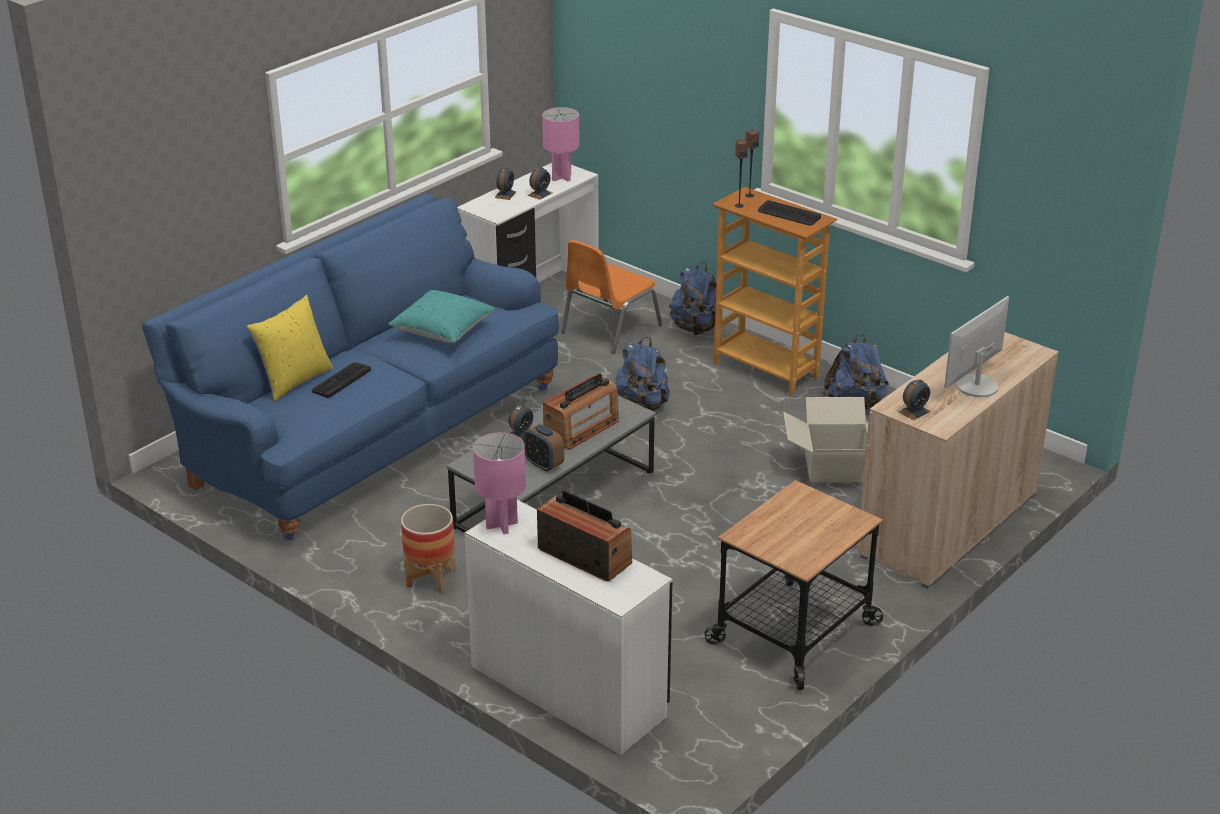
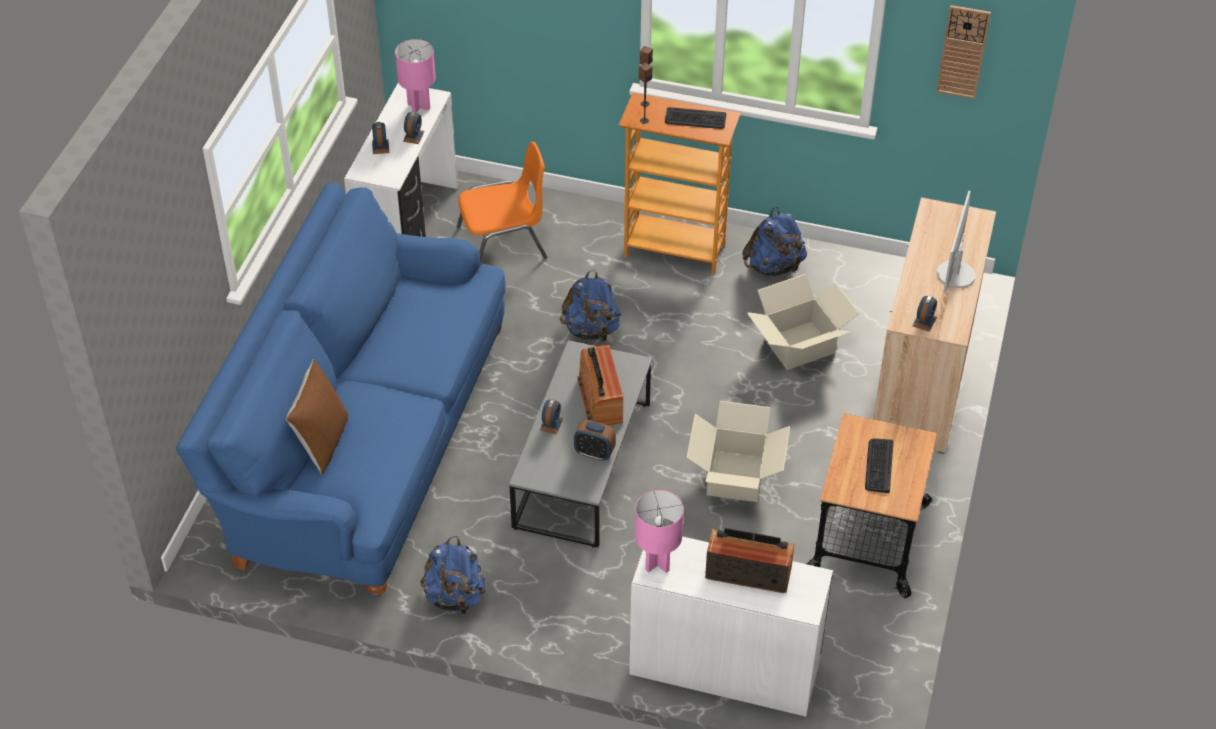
camera: 25 degrees left, 15 degrees up
(294, 380) = (322, 442): yellow pillow -> brown pillow
(341, 380) = (370, 429): keyboard -> keyboard (879, 466)
(430, 578) = (531, 593): planter -> none
(442, 331) = (421, 335): turquoise pillow -> none
(581, 428) = (600, 399): radio -> radio turned 150 degrees clockwise
(609, 329) = (503, 243): orange chair -> orange chair turned 120 degrees counterclockwise
(696, 328) = (582, 217): blue backpack -> blue backpack (455, 597)
(697, 547) = (736, 476): none -> cardboard box
(1056, 174) = (963, 51): none -> wall clock

